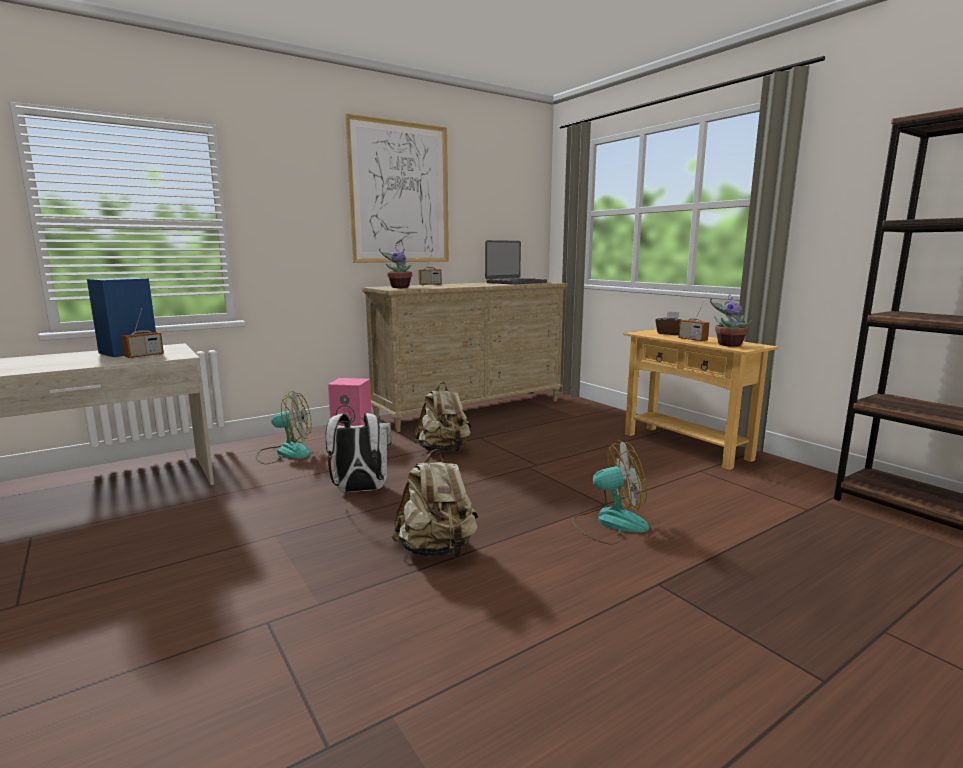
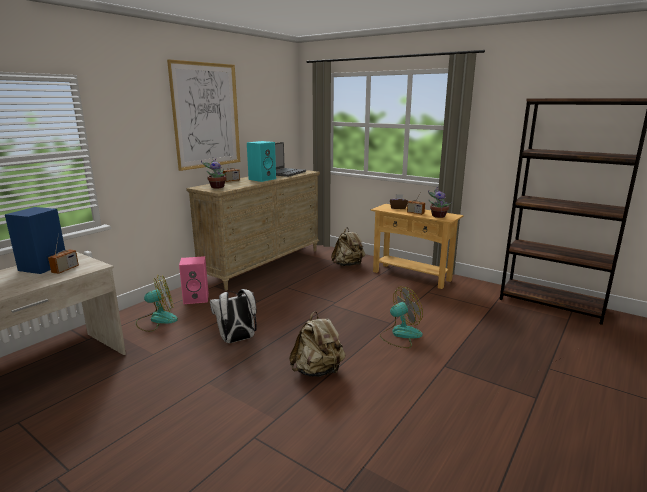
camera: 20 degrees left, 5 degrees up
(443, 450) = (269, 300): beige backpack -> beige backpack (348, 265)
(473, 285) = (262, 179): none -> turquoise speaker

